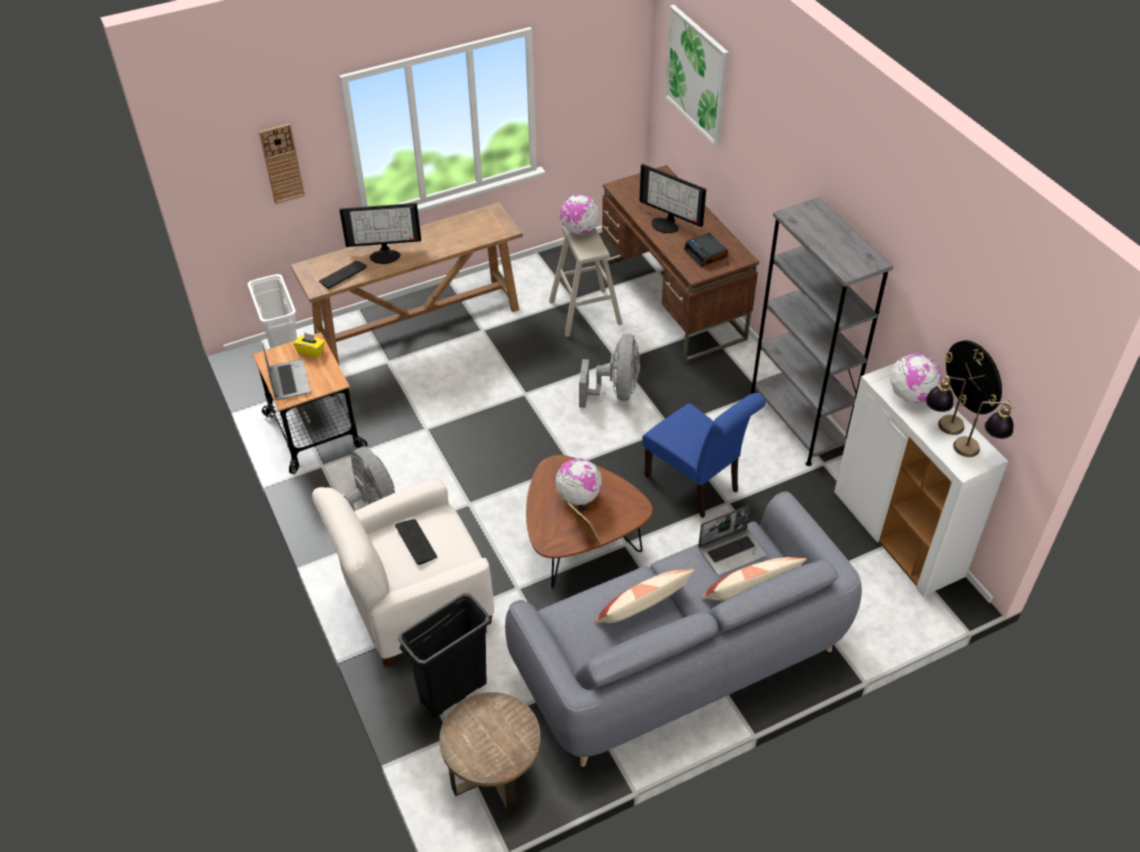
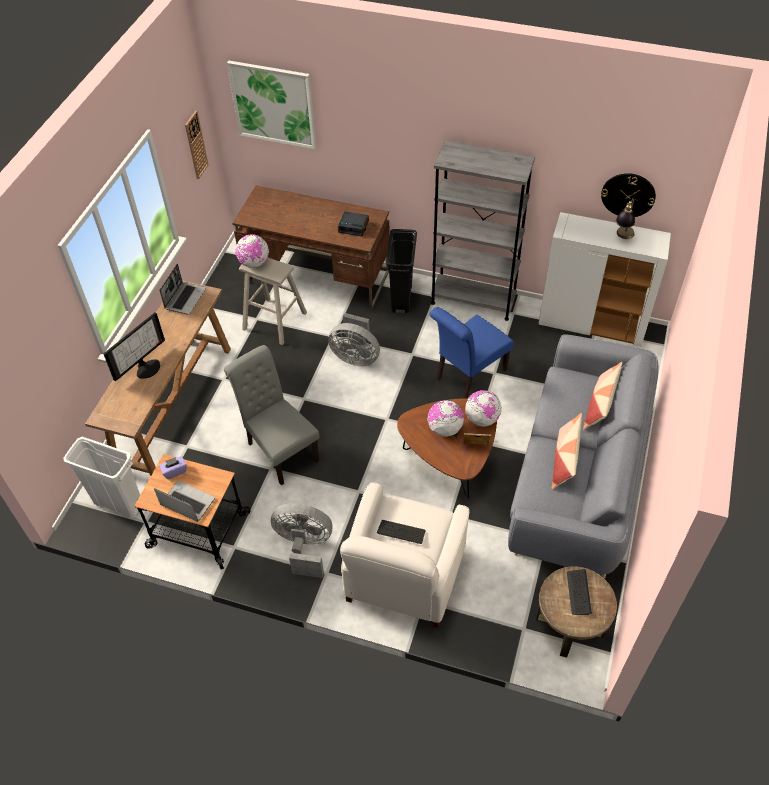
camera: 45 degrees left, 5 degrees up
(282, 163) = (46, 346): wall clock -> wall clock (196, 145)
(311, 351) = (174, 471): yellow tissue box -> purple tissue box
(342, 275) = (135, 402): keyboard -> keyboard (578, 592)
(452, 419) = (279, 449): none -> grey chair
(453, 692) = (492, 604): black trash can -> black trash can (402, 299)
(615, 392) = (355, 356): grey fan -> grey fan turned 150 degrees clockwise
(667, 224) = (306, 223): monitor -> none
(696, 486) = (467, 376): blue chair -> blue chair turned 135 degrees clockwise
(732, 551) = (566, 391): laptop -> laptop (185, 298)
(910, 395) = (588, 230): globe -> globe (482, 419)
(977, 452) = (653, 238): table lamp -> none

